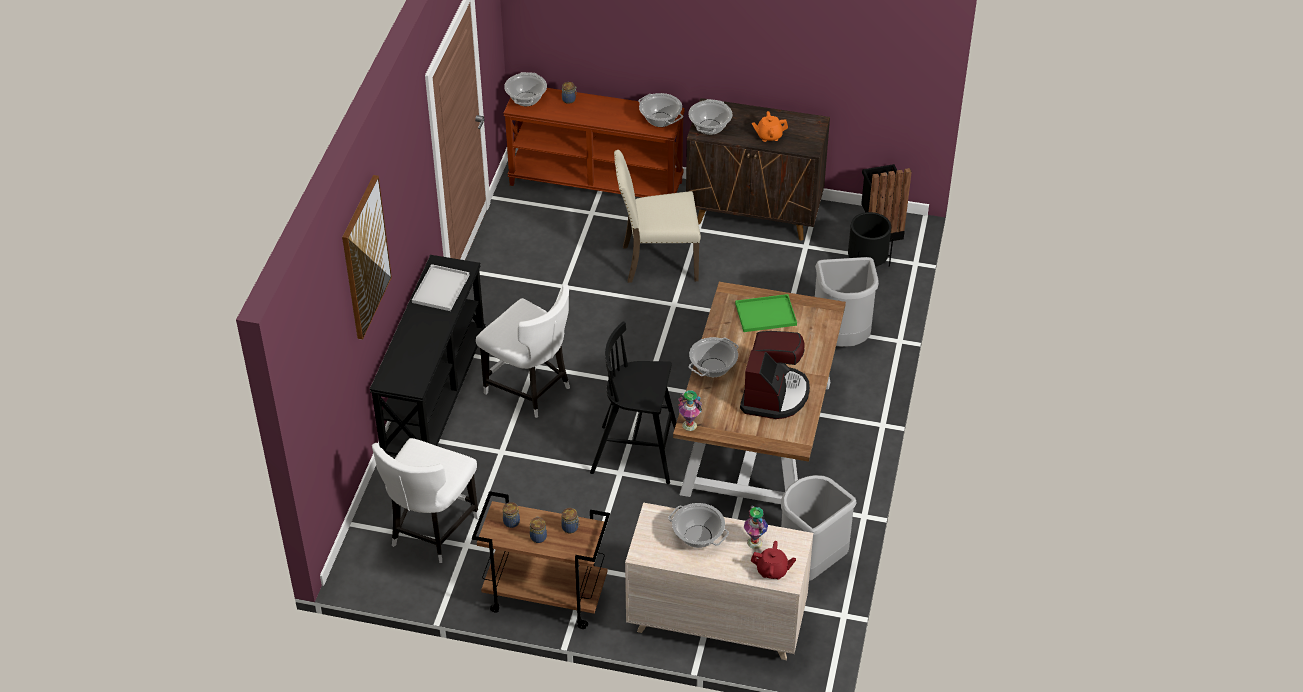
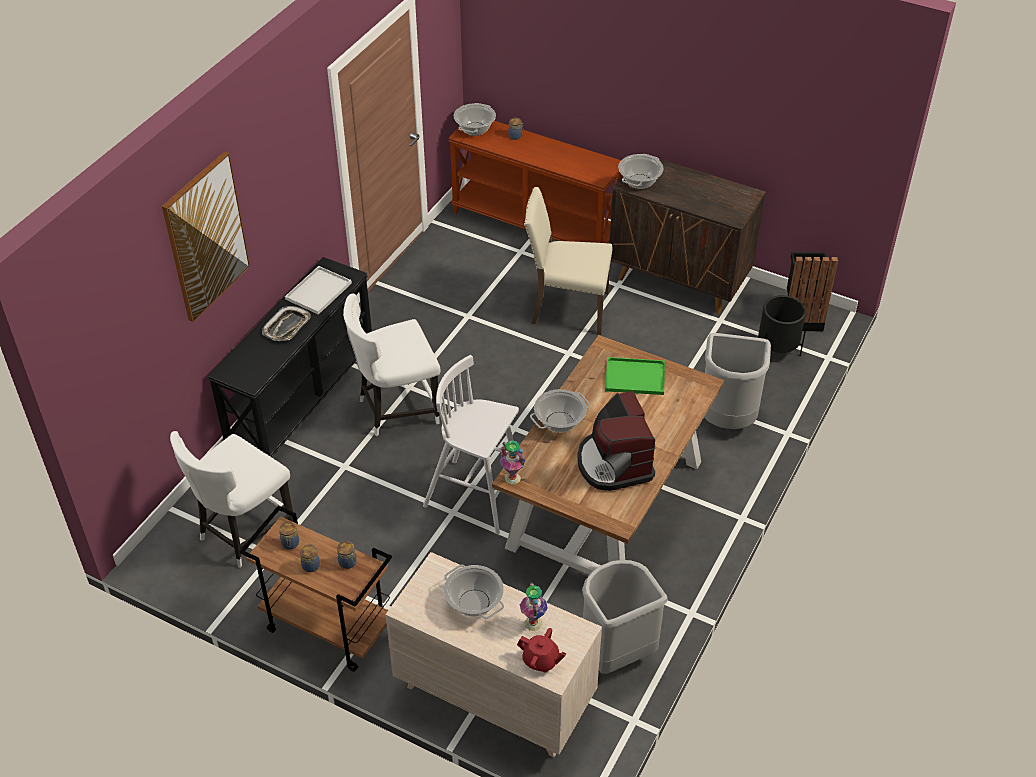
camera: 15 degrees right, 0 degrees up
(425, 328) = (287, 327): none -> tray
(530, 389) = (396, 409): white chair -> white chair turned 105 degrees clockwise
(637, 455) = (477, 497): black stool -> white stool
(660, 120) = (597, 168): cooking pot -> none
(769, 136) = (696, 200): orange teapot -> none
(774, 394) = (614, 463): coffee machine -> coffee machine turned 135 degrees clockwise

